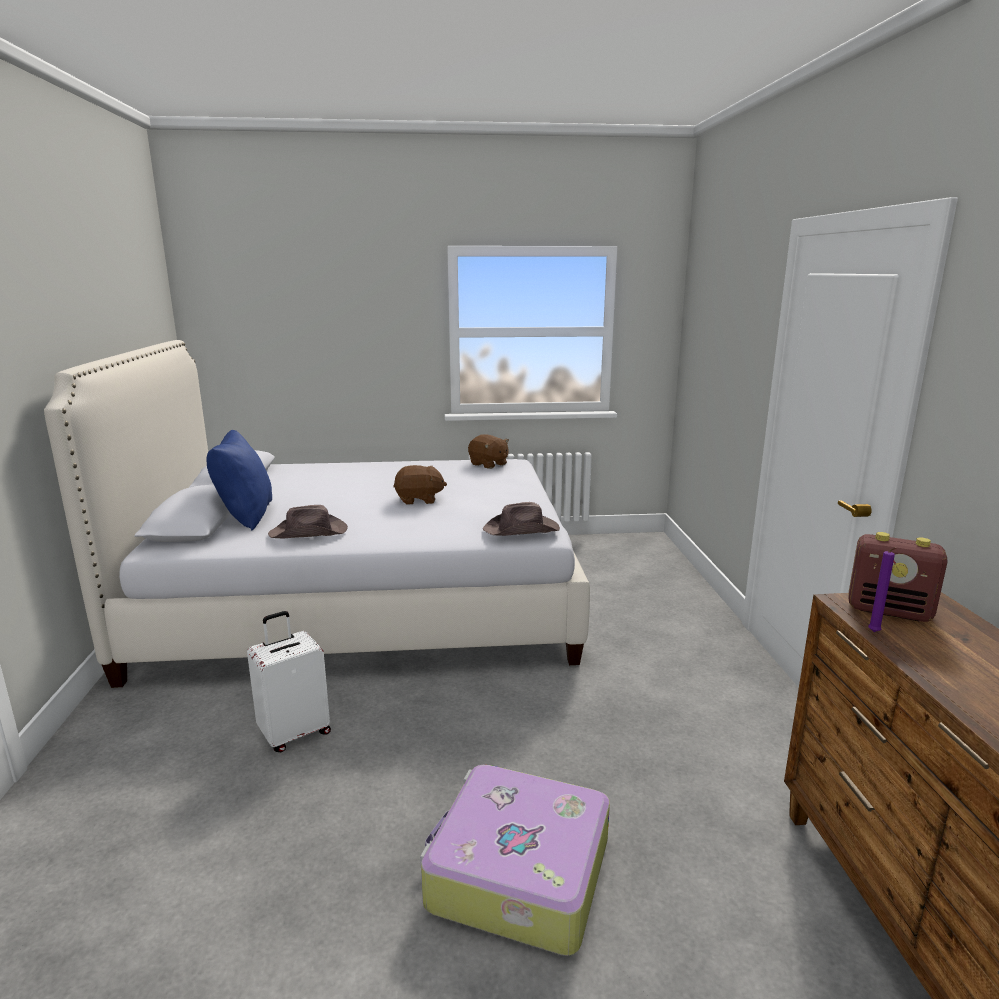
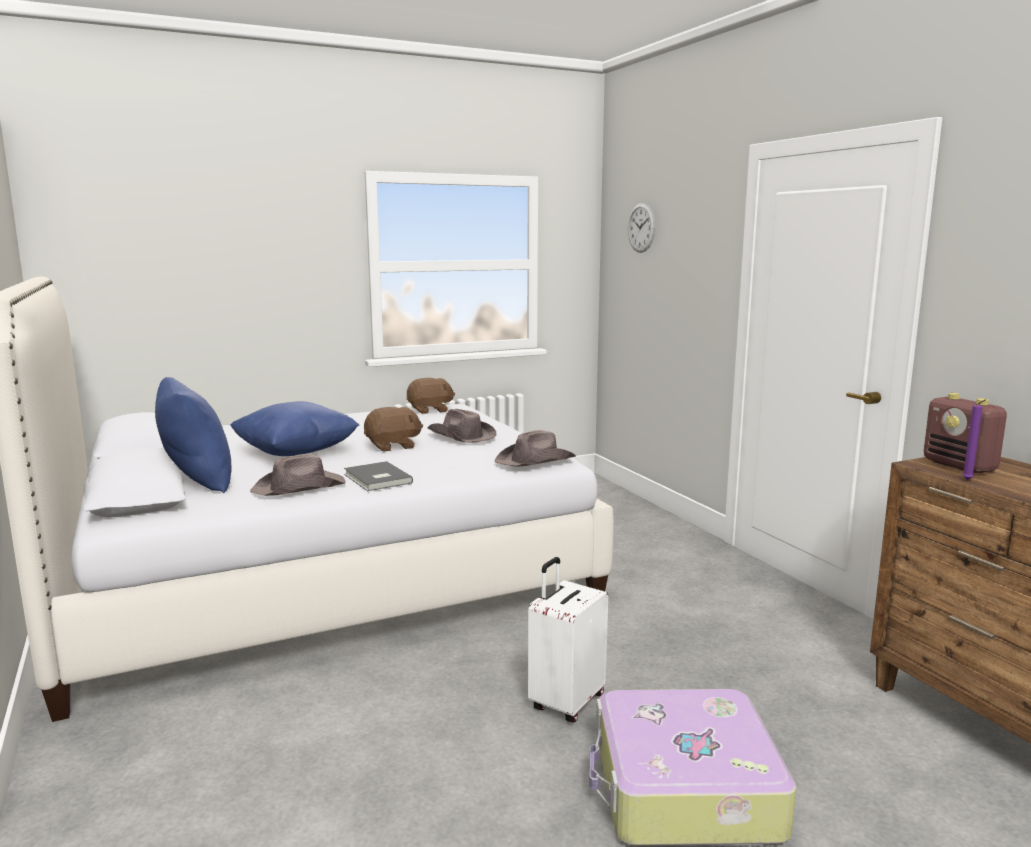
camera: 20 degrees left, 5 degrees down
(294, 733) = (344, 720): white suitcase -> white suitcase (566, 702)
(340, 497) = (296, 453): none -> blue pillow
(373, 532) = (376, 479): none -> grey book
(483, 495) = (461, 436): none -> brown hat
(488, 464) = (430, 410): brown plush toy -> brown plush toy turned 45 degrees counterclockwise
(709, 299) = (641, 228): none -> wall clock
(890, 611) = (960, 466): radio -> radio turned 60 degrees clockwise

